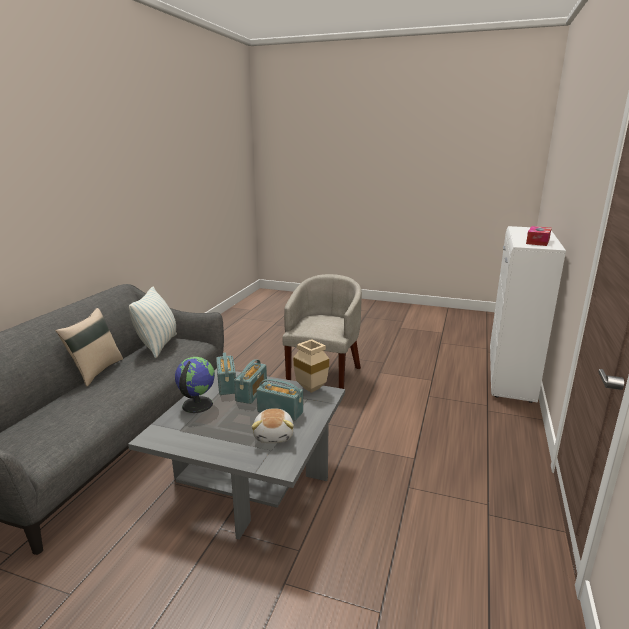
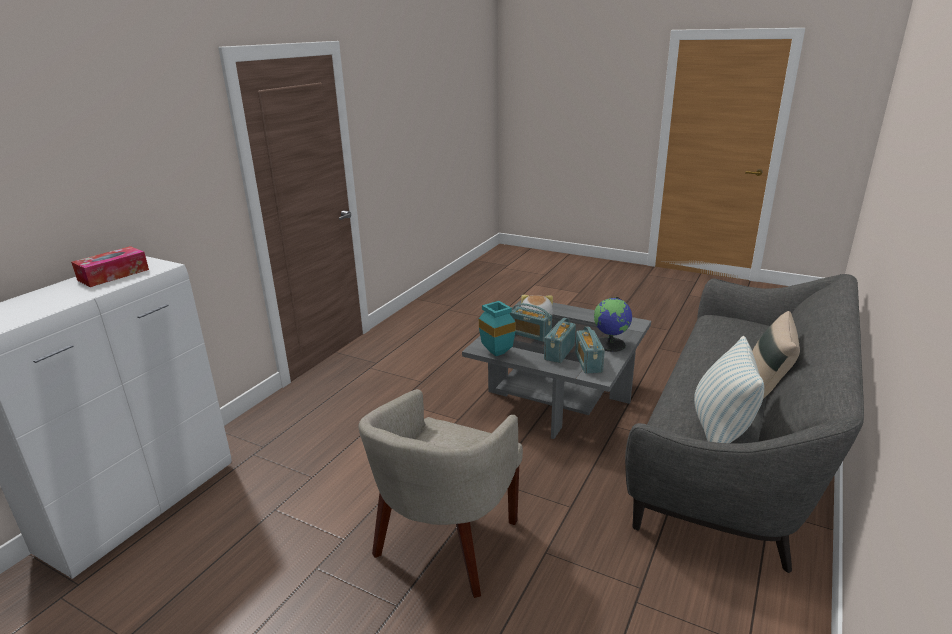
camera: 170 degrees left, 5 degrees up
(309, 389) = (499, 353): beige vase -> turquoise vase

